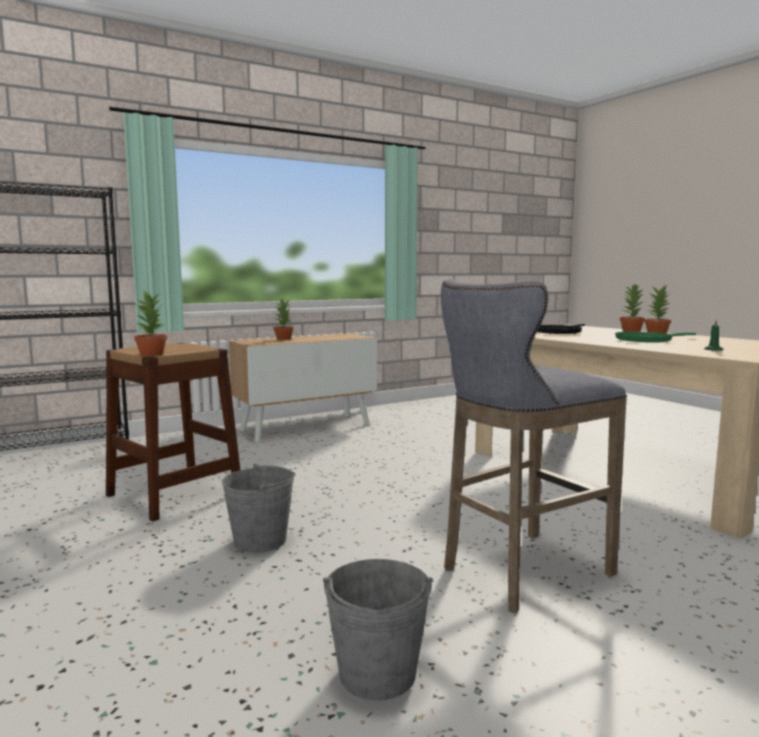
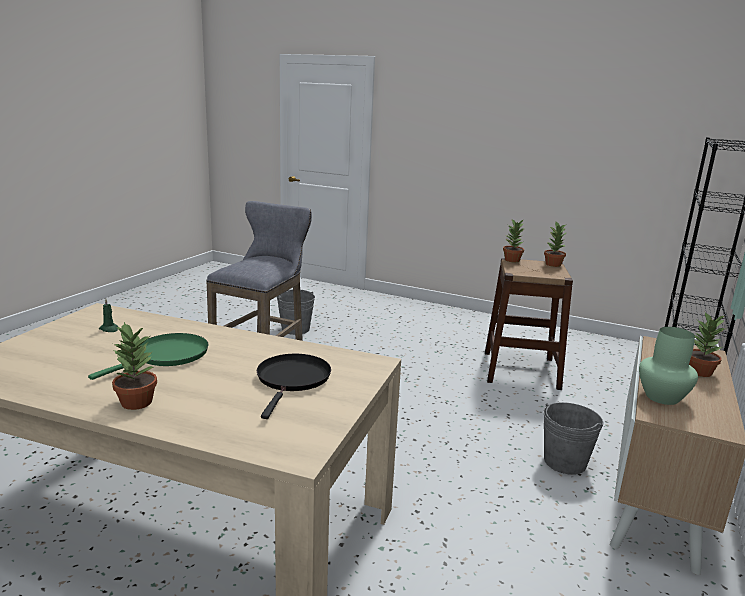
camera: 145 degrees right, 10 degrees up
(260, 540) = (412, 357): grey bucket -> grey bucket (564, 462)
(339, 338) = (661, 396): none -> green vase
(630, 331) = (176, 418): potted plant -> potted plant (553, 264)

